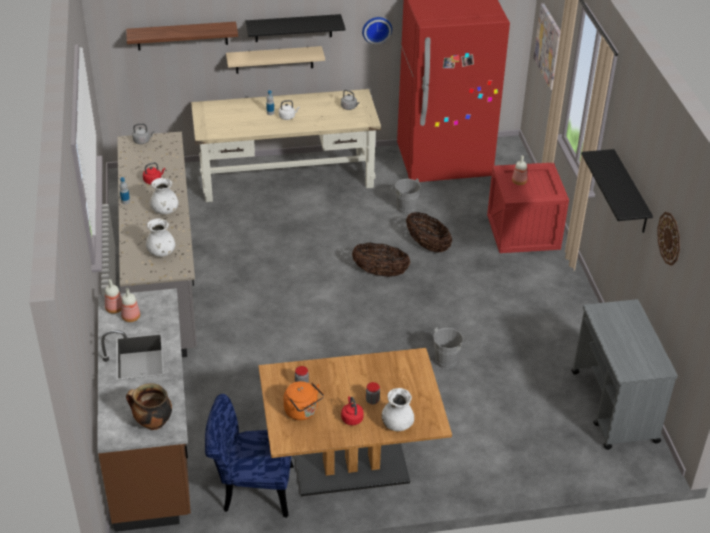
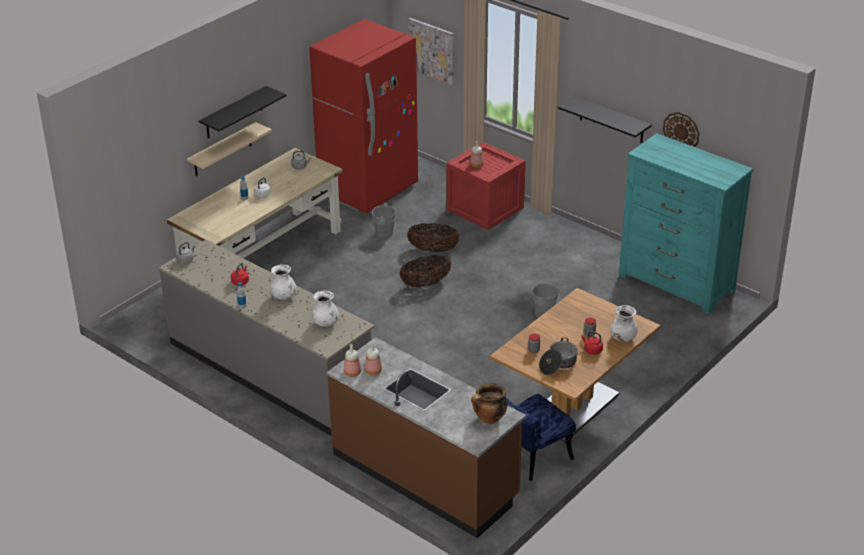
camera: 40 degrees left, 5 degrees down
(182, 36) = (152, 156): shelf -> none
(303, 412) = (558, 364): orange kettle -> cooking pot
(376, 29) = (292, 89): wall clock -> none
(614, 407) = (676, 283): grey cart -> turquoise dresser

